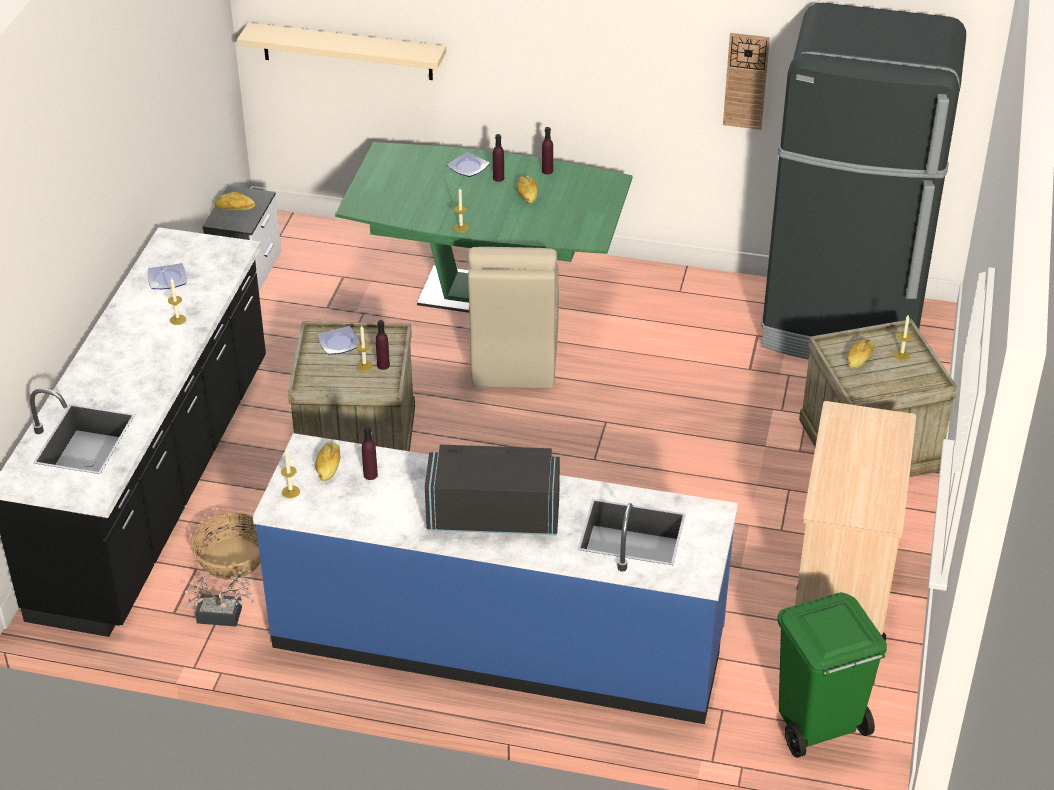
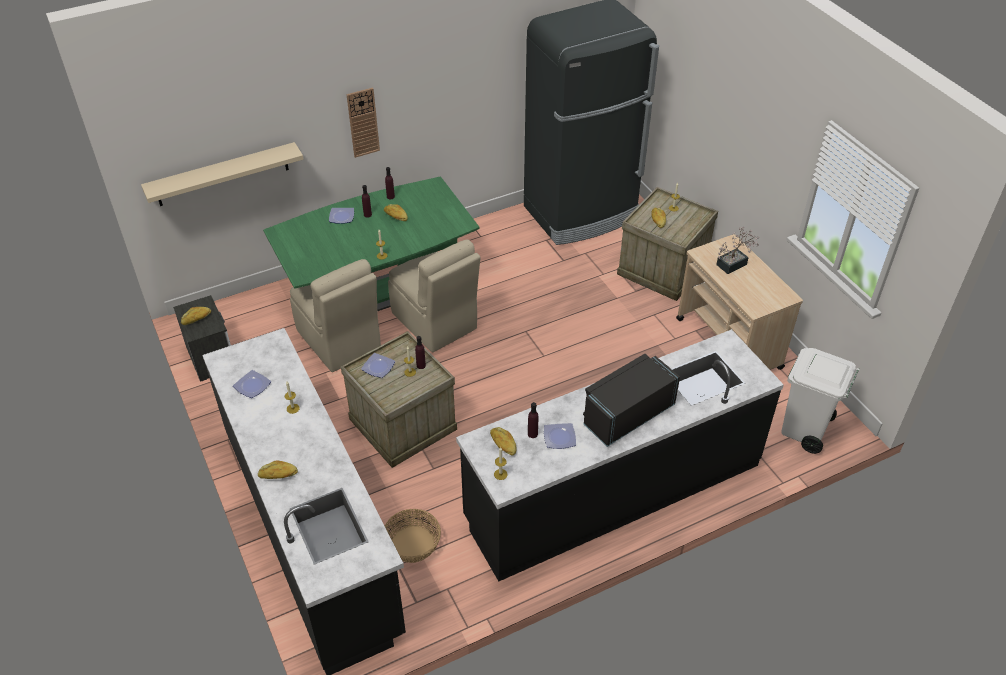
camera: 40 degrees left, 5 degrees up
(95, 370) = (278, 475): none -> bread
(225, 616) = (449, 582): potted plant -> potted plant (734, 263)
(389, 321) = (339, 341): none -> beige chair
(393, 493) = (559, 437): none -> plate
(498, 641) = (613, 491): blue counter -> black counter
(746, 81) = (492, 87): wall clock -> wall clock (363, 122)
(818, 726) = (805, 430): green trash can -> white trash can

